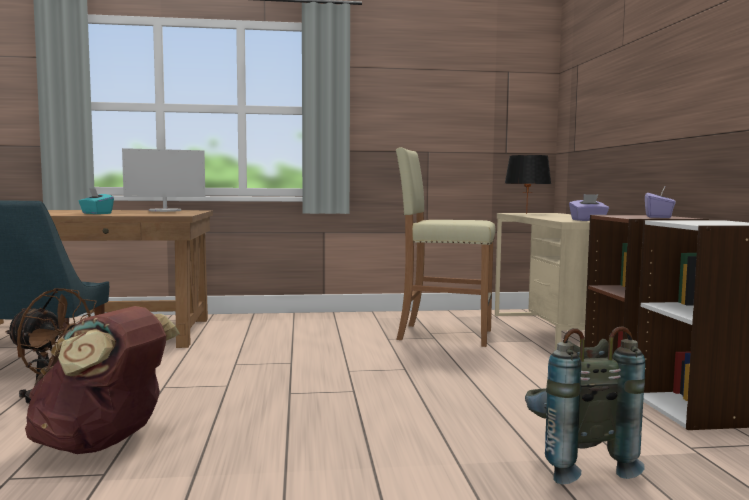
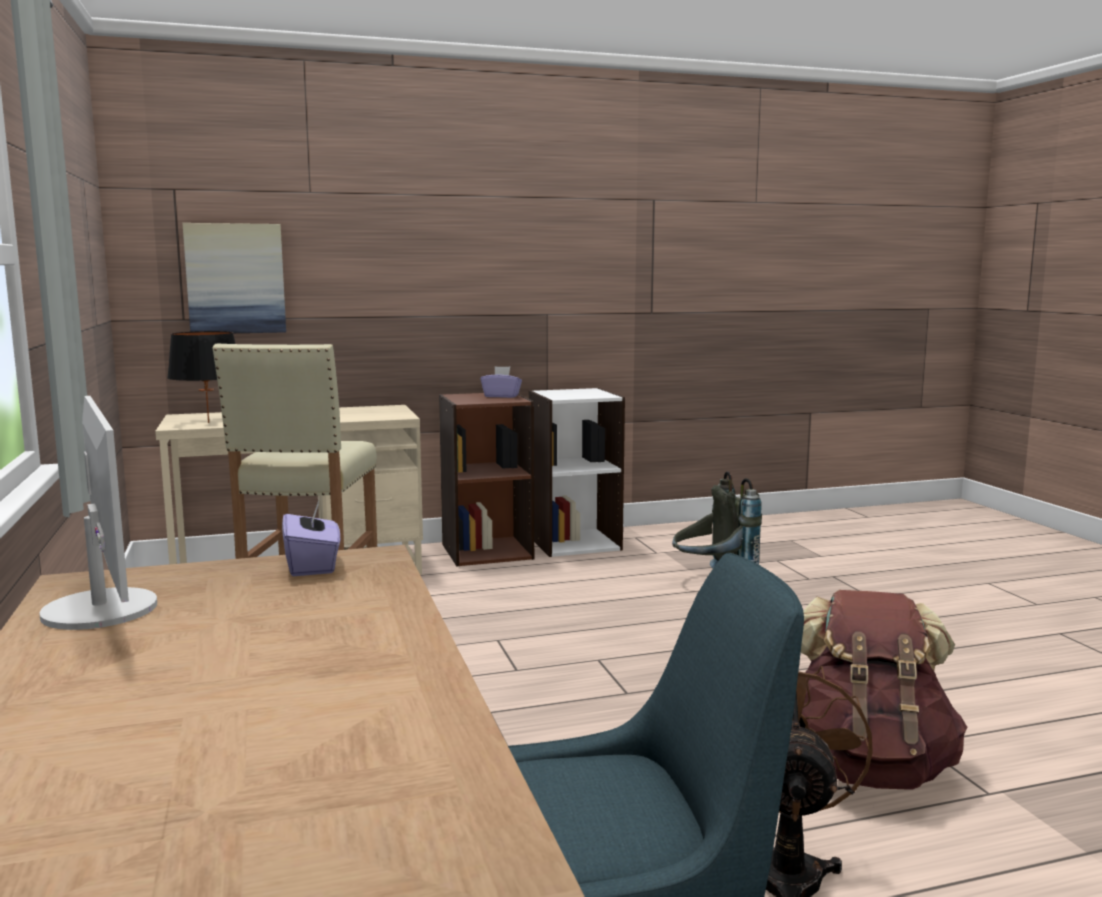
camera: 100 degrees left, 5 degrees up
(96, 213) = (332, 641): turquoise tissue box -> none
(588, 220) = (389, 412): purple tissue box -> purple tissue box (313, 565)
(589, 120) = (235, 278): none -> picture

